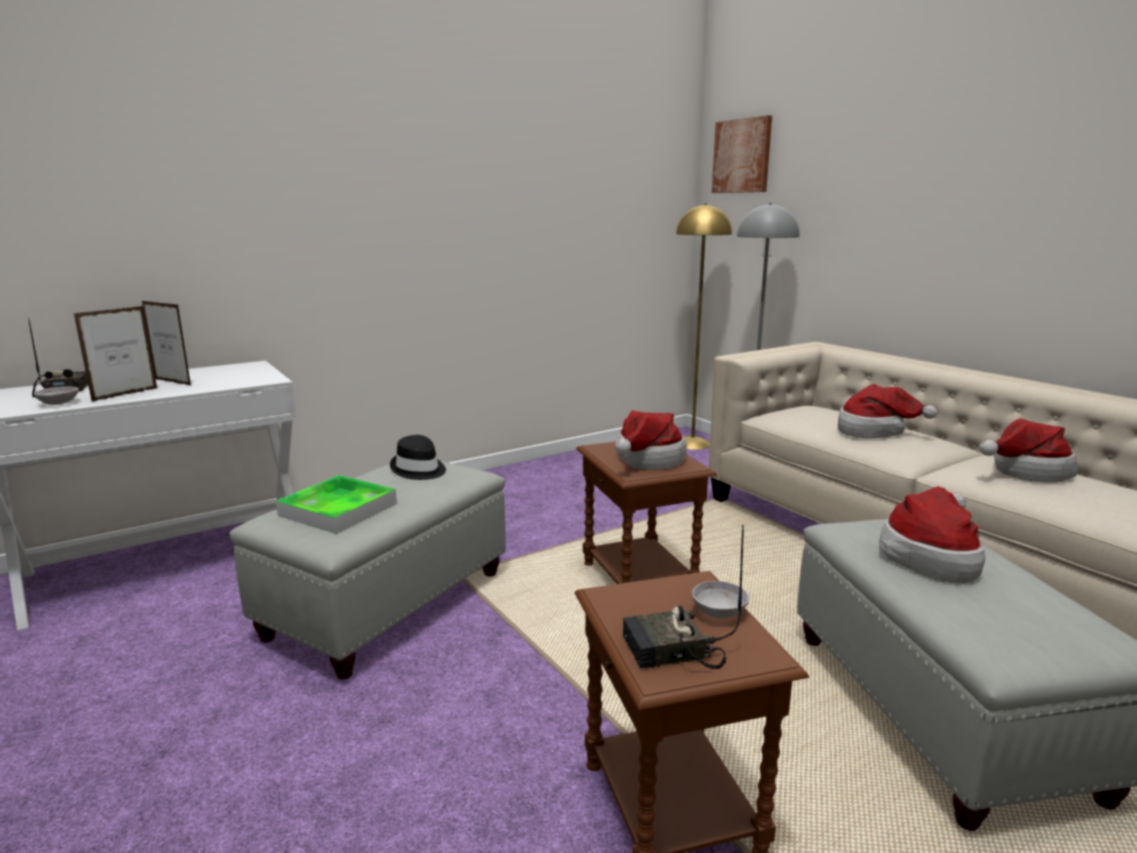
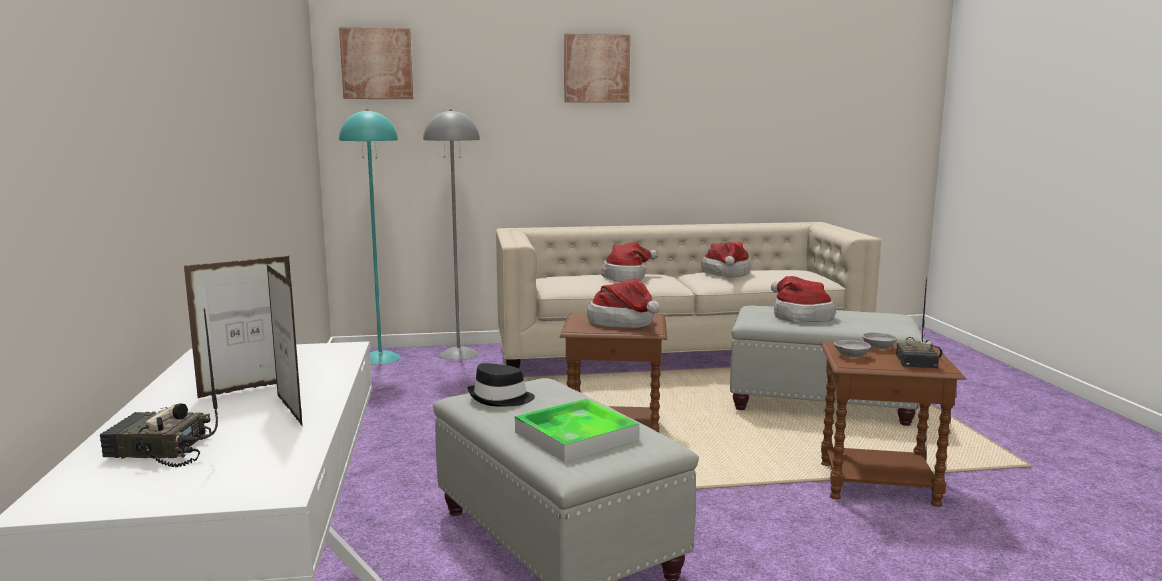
camera: 65 degrees left, 5 degrees down
(59, 403) = (276, 445): grey bowl -> grey bowl (851, 356)
(692, 443) = (380, 358): yellow floor lamp -> turquoise floor lamp
(966, 142) = (596, 68): none -> picture

